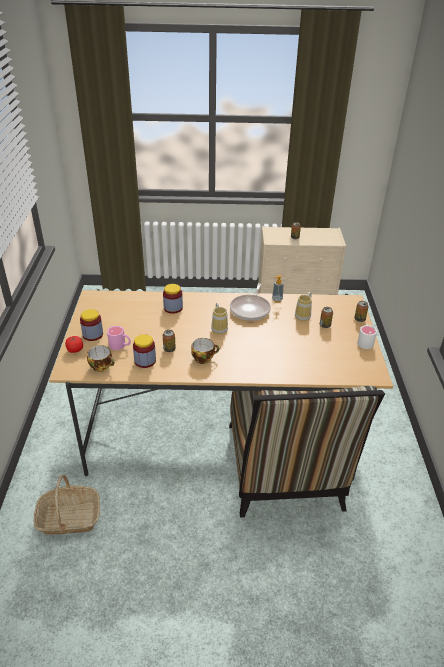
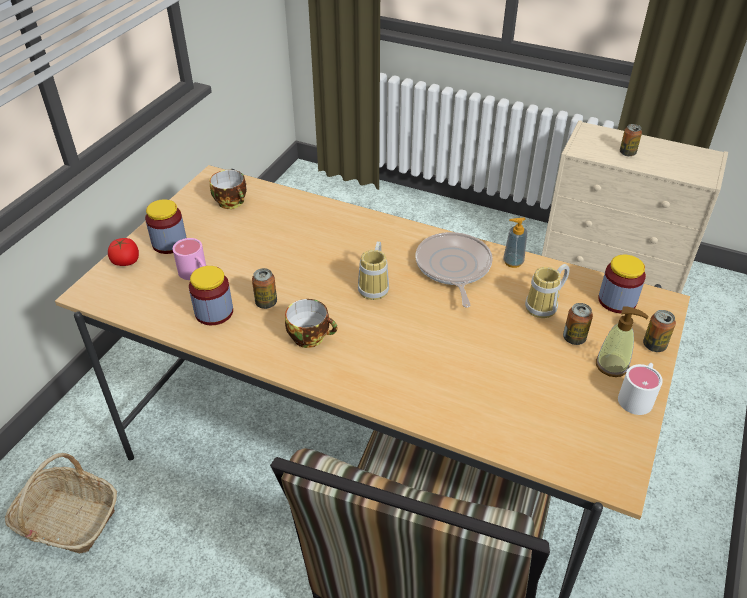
camera: 25 degrees right, 5 degrees up
(102, 366) = (144, 302): cup -> cup (232, 202)
(173, 308) = (323, 230): jar -> jar (617, 301)
(251, 309) = (453, 268): frying pan -> frying pan turned 135 degrees clockwise
(347, 332) = (612, 365): none -> soap dispenser

